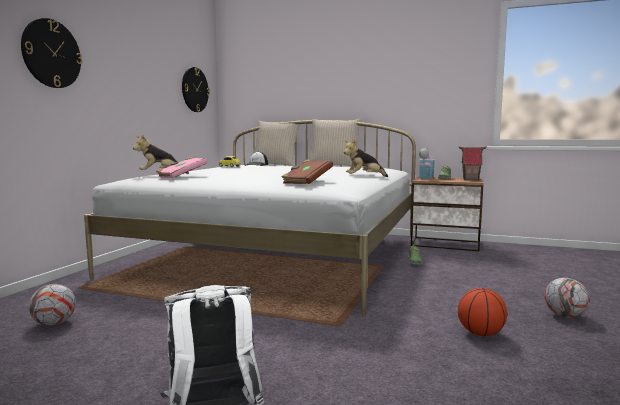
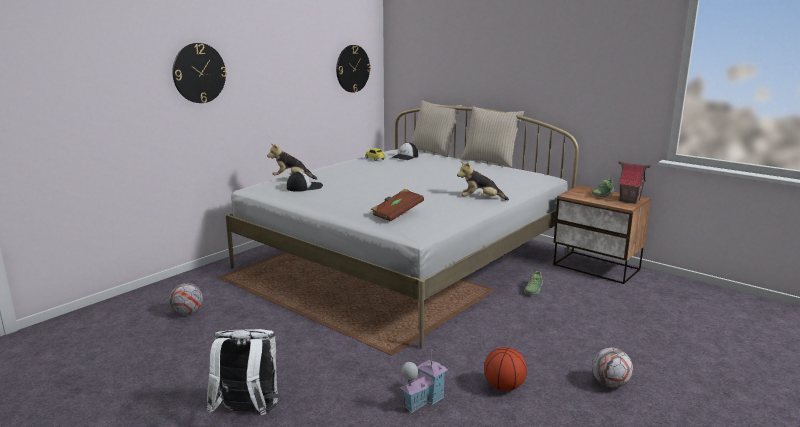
camera: 20 degrees right, 10 degrees up
(182, 177) = (304, 187): pink book -> cap
(425, 178) = (580, 191): toy house -> toy house (422, 400)

